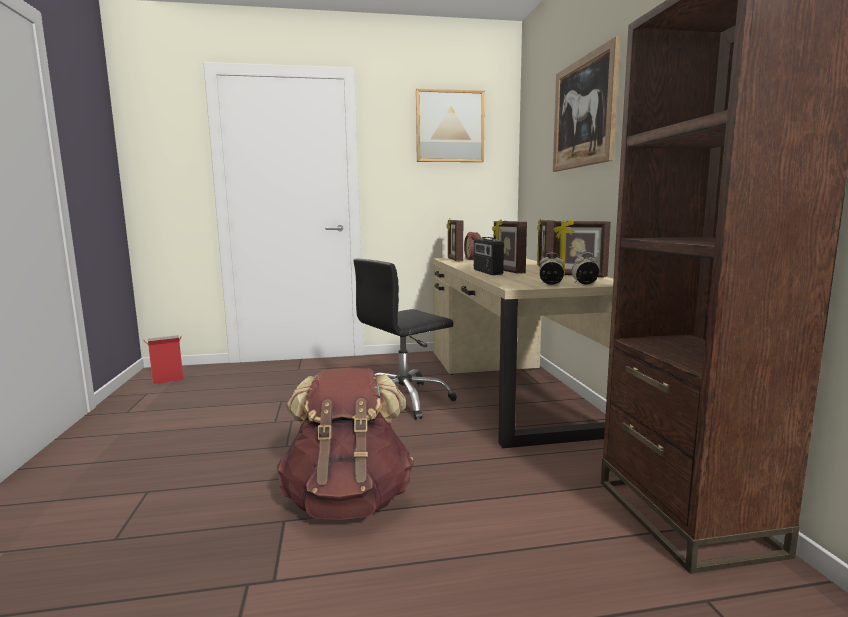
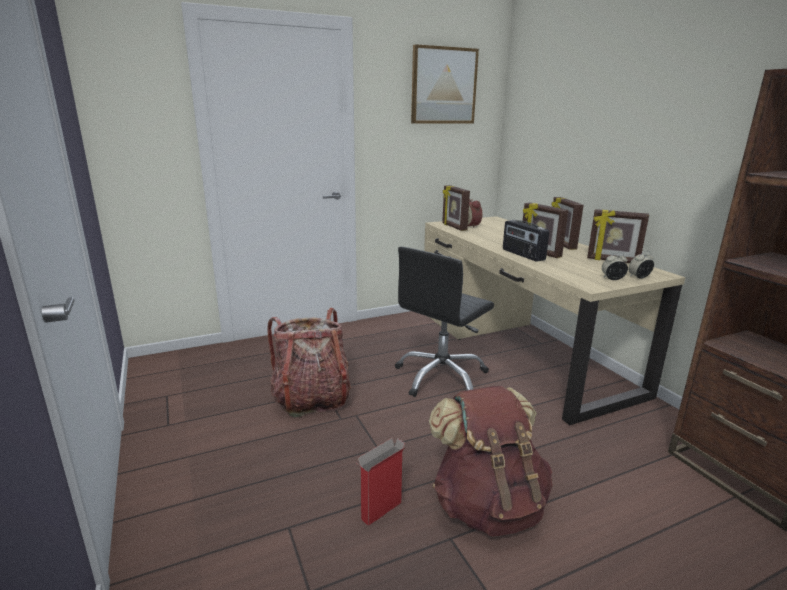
camera: 15 degrees left, 10 degrees up
(167, 381) = (175, 375): cardboard box -> cardboard box (380, 511)
(264, 405) = (311, 399): none -> backpack
(583, 113) = (611, 99): picture -> none

